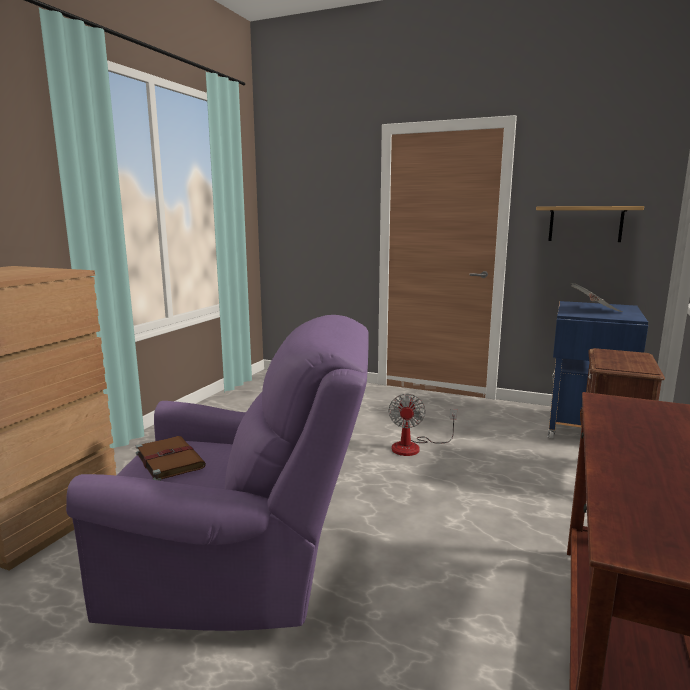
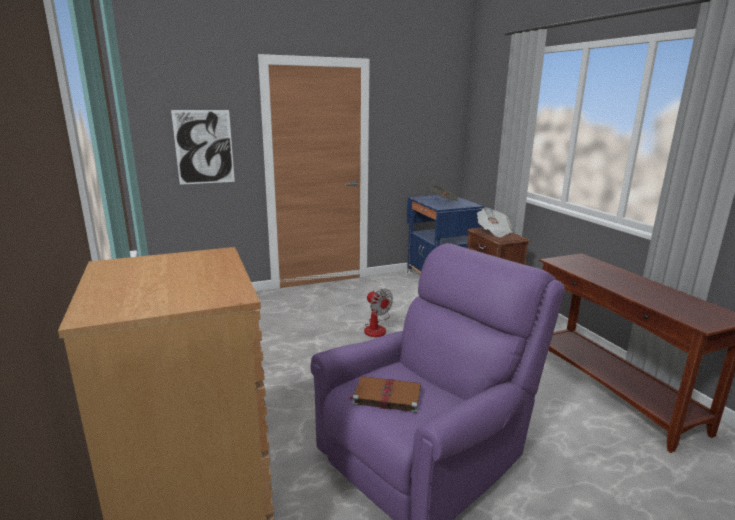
camera: 45 degrees left, 5 degrees up
(324, 222) = (204, 147): none -> picture
(585, 224) = (416, 141): shelf -> none
(620, 357) = (493, 232): none -> newspaper

